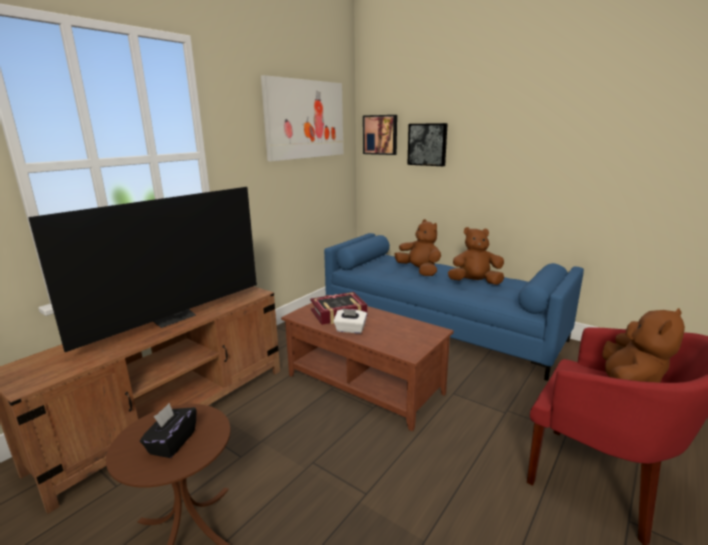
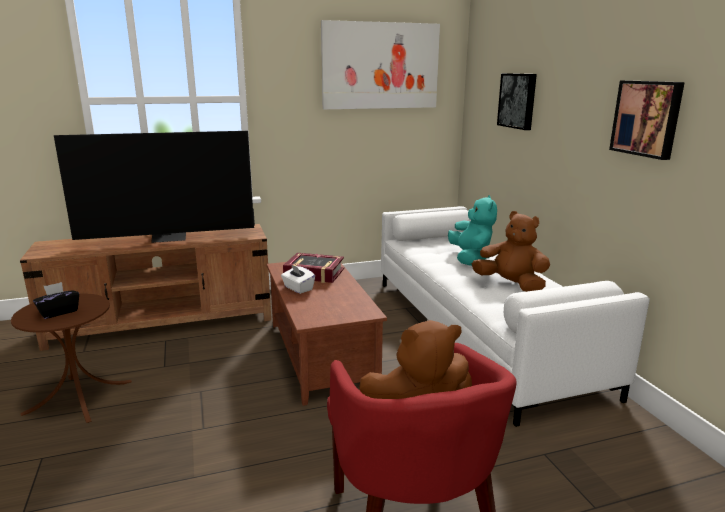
camera: 35 degrees right, 0 degrees up
(380, 135) = (482, 86): picture -> picture (647, 118)
(419, 271) = (470, 258): brown plush toy -> turquoise plush toy
(440, 325) = (480, 332): blue sofa -> white sofa

